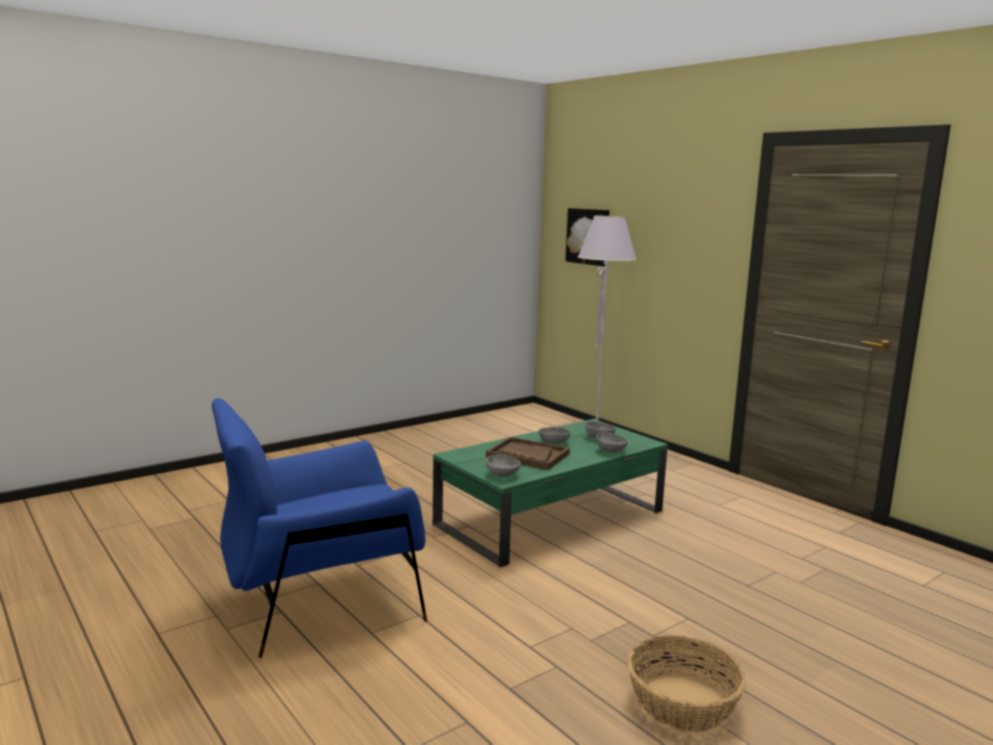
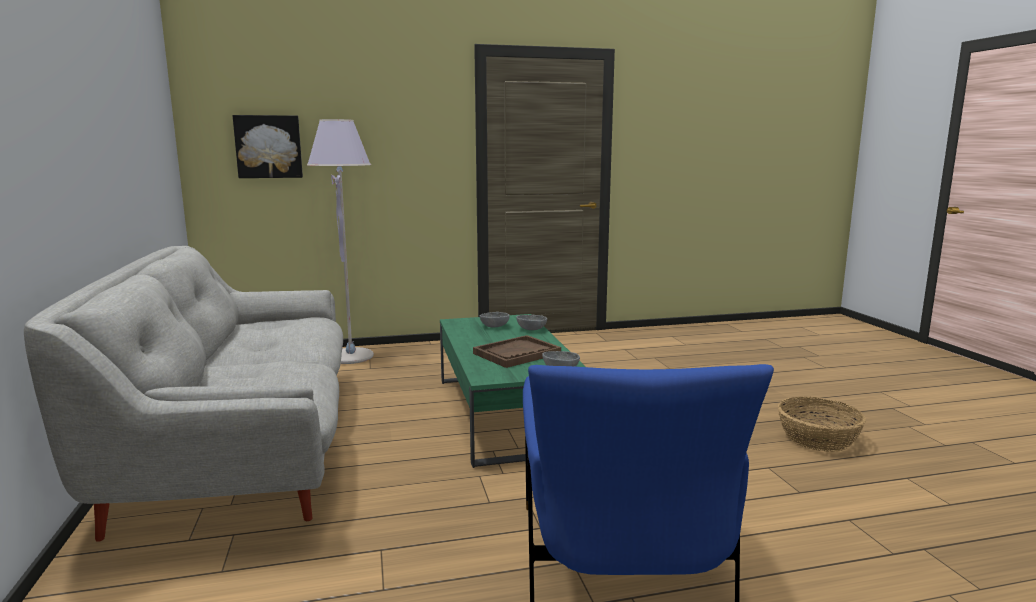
camera: 65 degrees left, 0 degrees up
(410, 451) = (243, 443): none -> grey sofa
(553, 442) = (491, 340): grey bowl -> none

